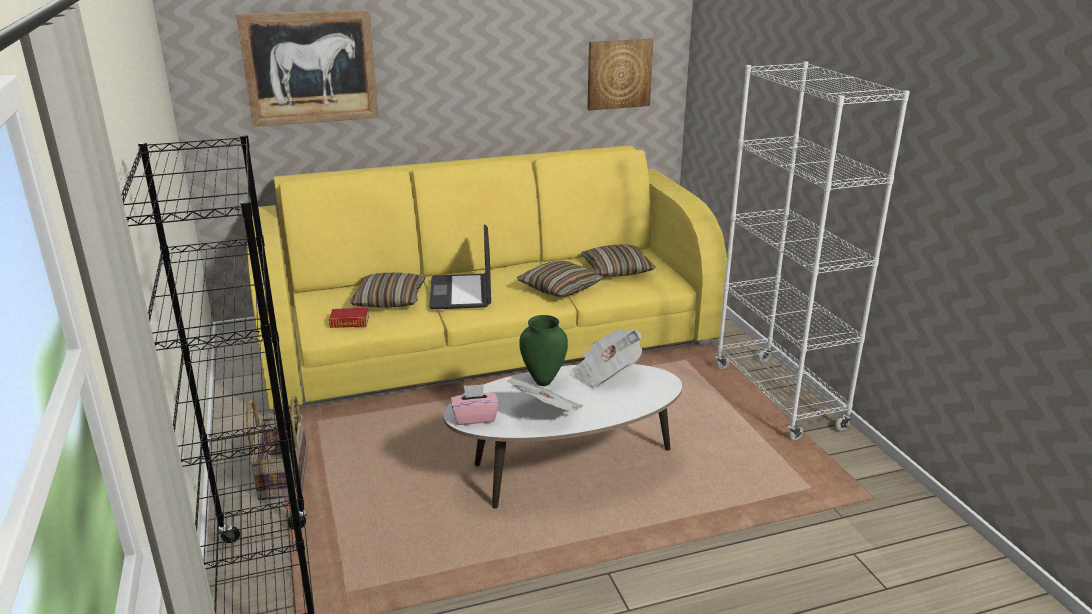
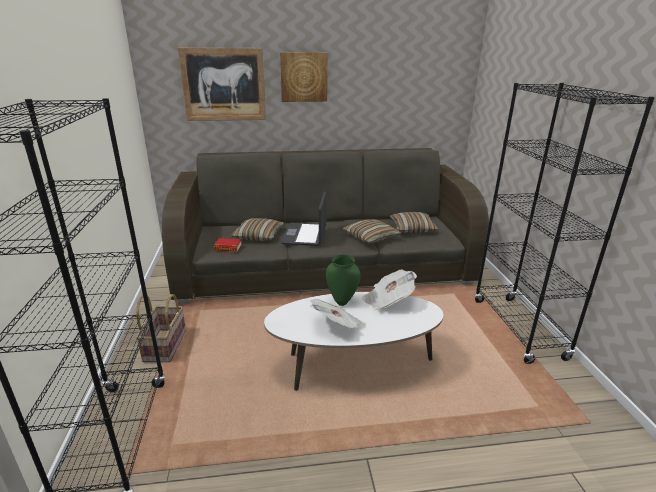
camera: 10 degrees right, 0 degrees up
(475, 417) = (285, 324): pink tissue box -> none
(488, 337) = (324, 265): yellow sofa -> grey sofa
(619, 74) = (426, 99): picture -> picture (304, 77)
(778, 398) = (518, 328): white bookcase -> black bookcase

